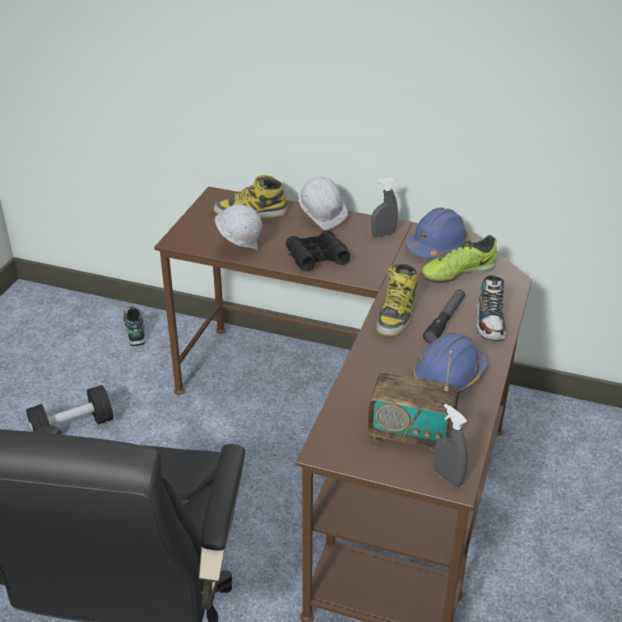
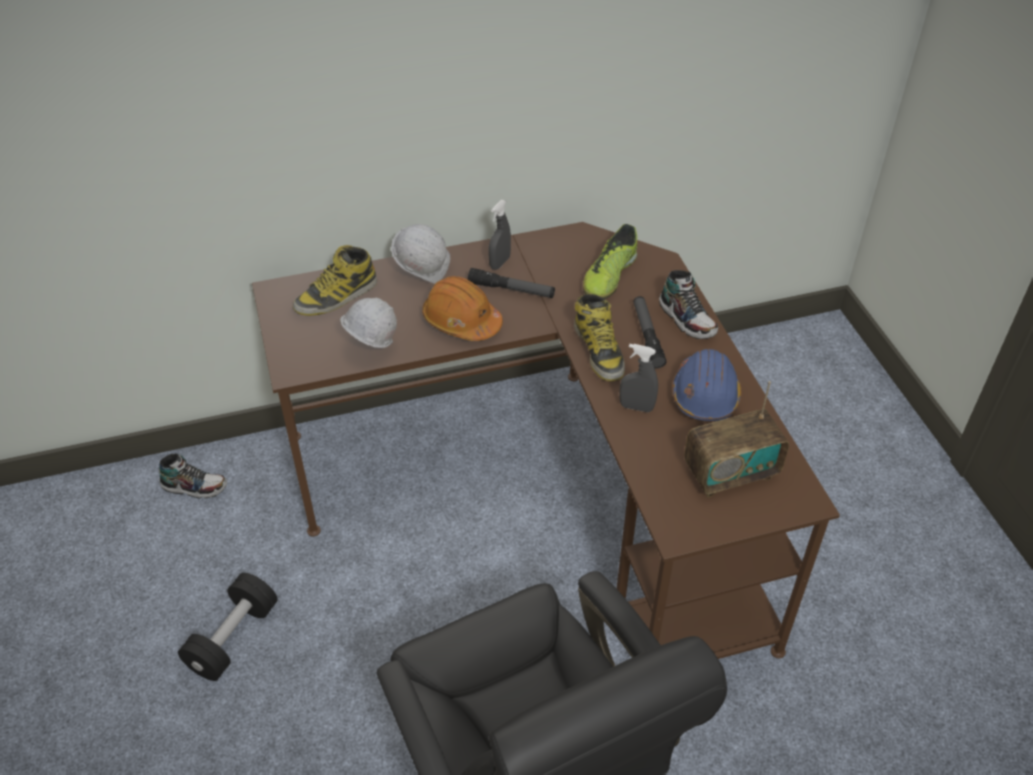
camera: 35 degrees left, 10 degrees up
(134, 331) = (195, 486): shoe -> shoe turned 150 degrees clockwise
(317, 257) = (461, 321): black binoculars -> orange hard hat
(373, 253) = (511, 289): none -> flashlight
(436, 246) = (562, 254): blue hard hat -> none
(447, 477) = (797, 499): grey spray bottle -> grey spray bottle (636, 407)

